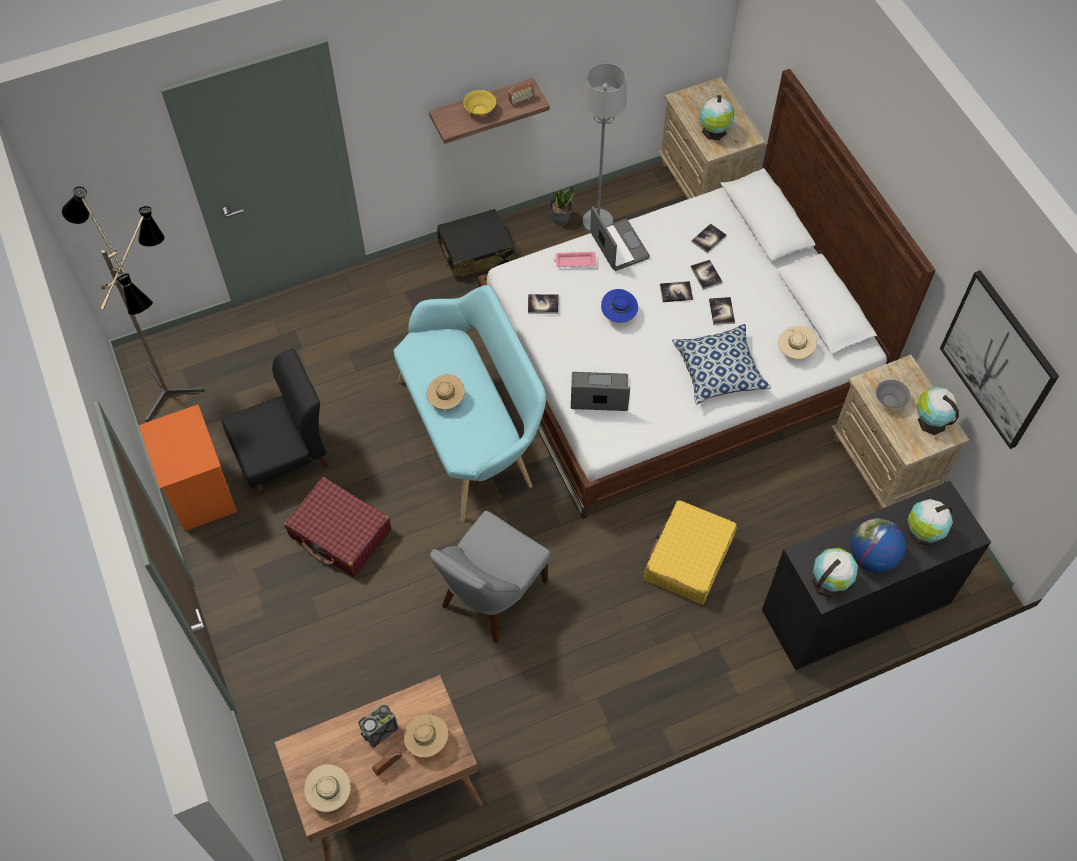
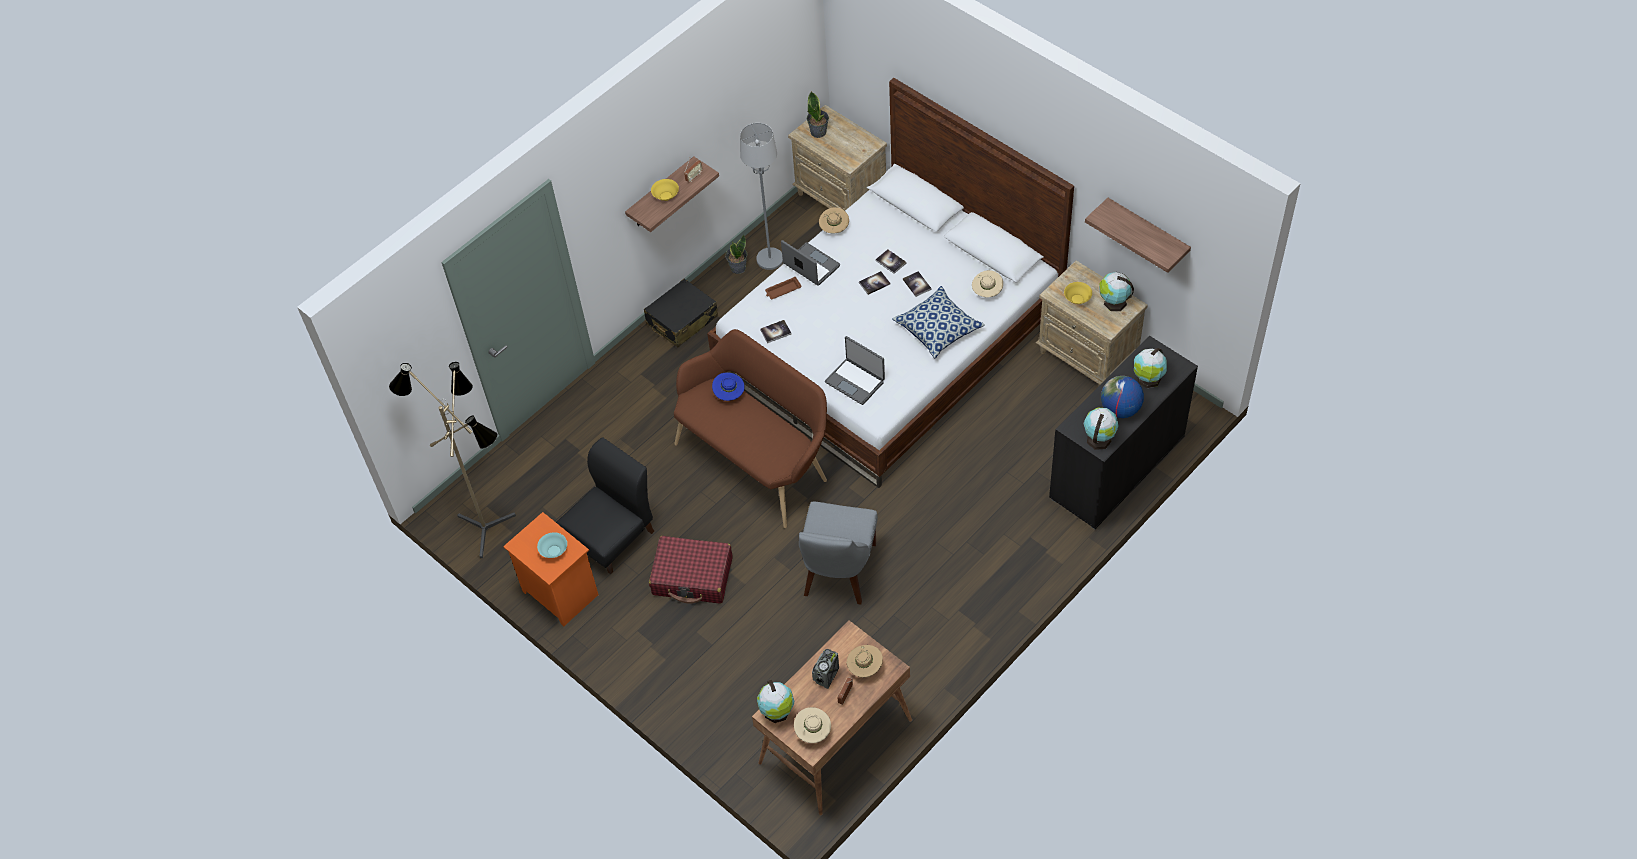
camera: 20 degrees left, 5 degrees down
(185, 452) = (554, 551): none -> turquoise bowl
(446, 400) = (738, 432): beige hat -> beige hat (834, 228)
(472, 433) = (757, 459): turquoise bench -> brown bench
(574, 261) = (782, 290): pink tray -> brown tray
(599, 394) = (855, 381): laptop -> laptop turned 120 degrees counterclockwise
(618, 314) = (839, 316): blue hat -> blue hat (729, 394)
(688, 558) = (975, 484): yellow suitcase -> none
(698, 103) = (818, 132): none -> potted plant
(708, 239) = (878, 234): book -> none
(714, 132) = (843, 149): globe -> globe (777, 712)
(890, 401) = (1077, 299): grey bowl -> yellow bowl
(998, 360) = (1147, 232): picture -> shelf

